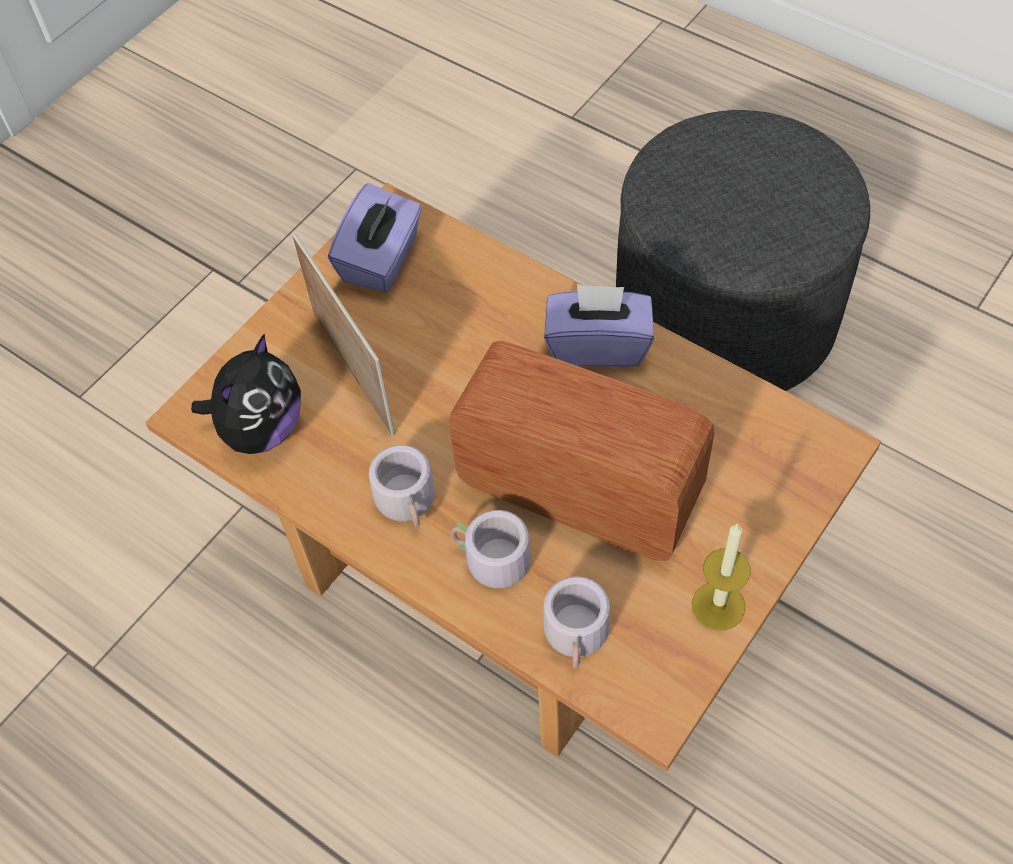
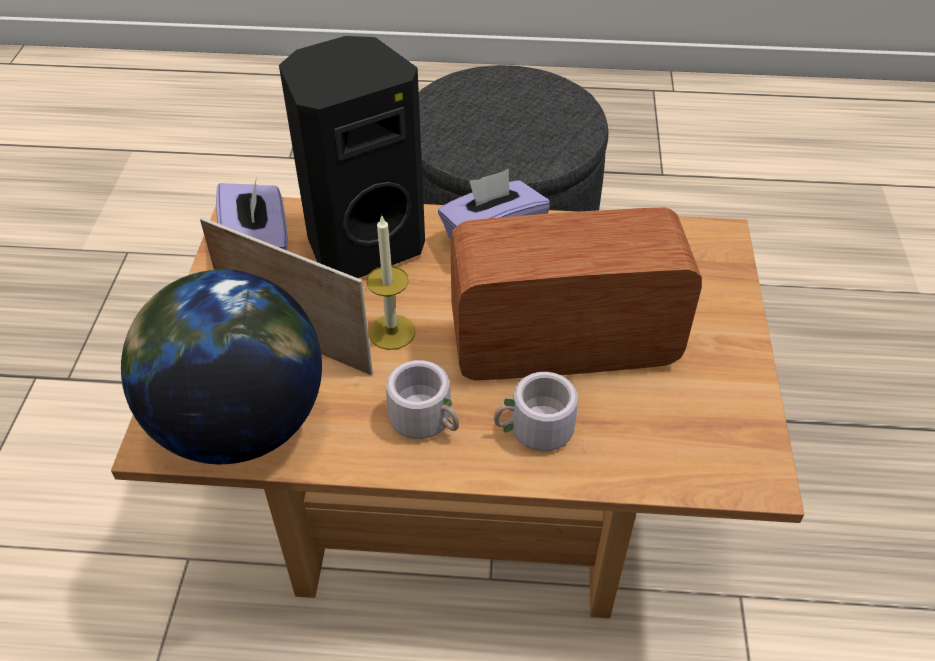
camera: 35 degrees left, 10 degrees down
(261, 429) = (240, 423): plush toy -> globe
(475, 296) = (363, 245): none -> black speaker
(580, 637) = (655, 453): grey mug -> none
(718, 606) = (737, 377): candle -> candle (391, 332)

